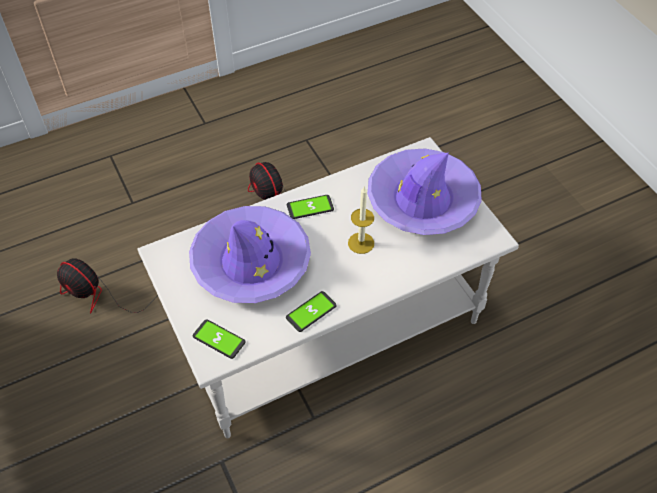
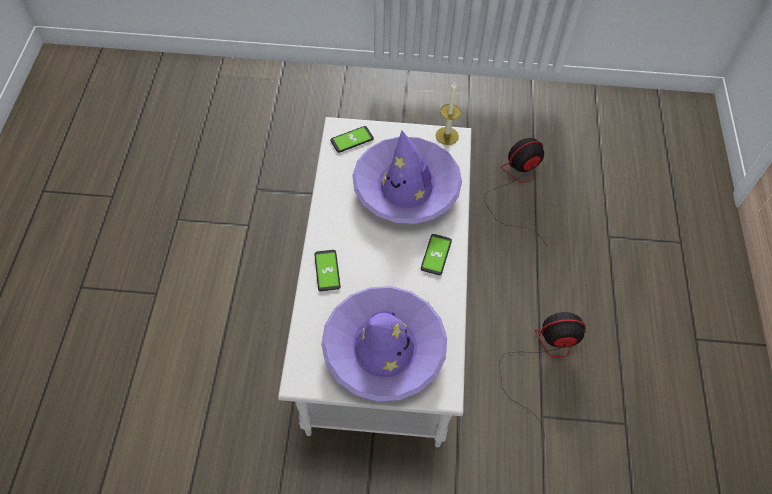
camera: 120 degrees right, 5 degrees up
(311, 312) = (332, 202): phone -> phone (327, 270)
(361, 243) = (371, 270): candle -> candle (447, 136)

